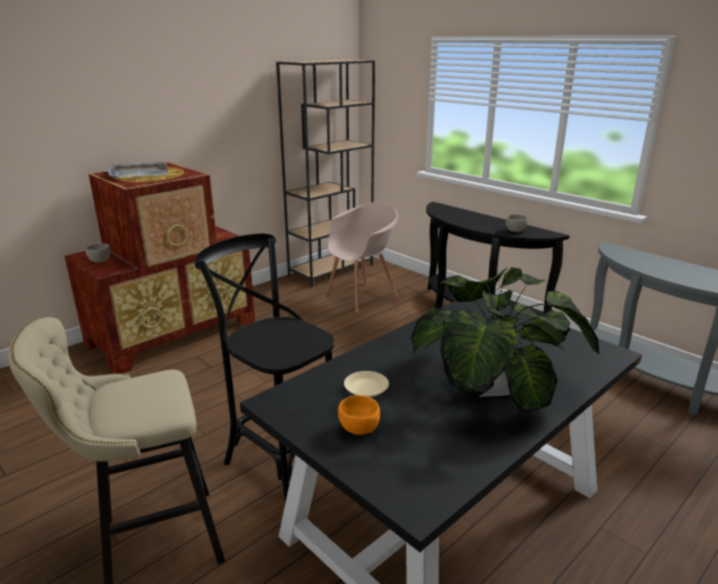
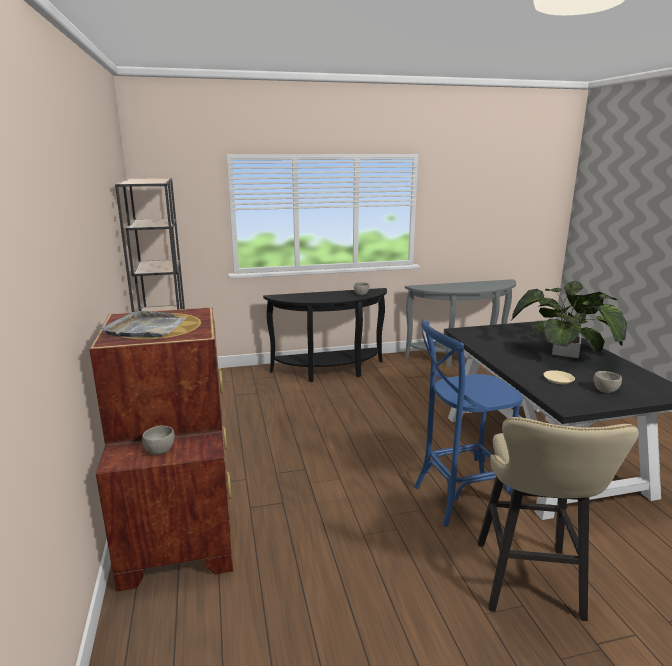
camera: 60 degrees left, 5 degrees down
(281, 462) = (459, 498): black stool -> blue stool
(359, 429) = (606, 390): orange bowl -> grey bowl
(362, 297) = (245, 399): beige chair -> none

